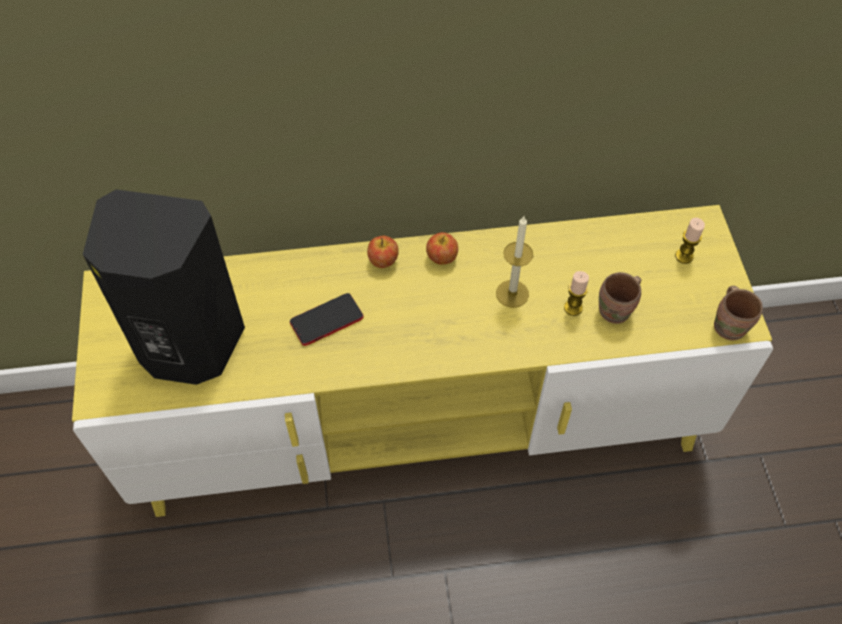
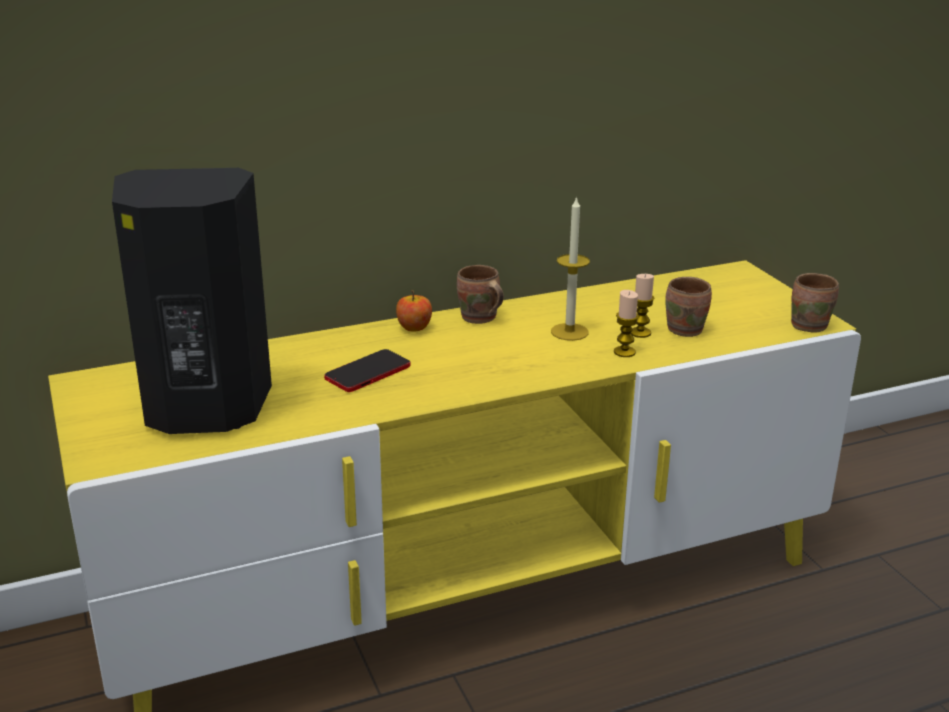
camera: 15 degrees left, 30 degrees down
(441, 257) = (479, 319): apple -> brown mug
(684, 256) = (733, 291): candle -> candle (624, 352)

